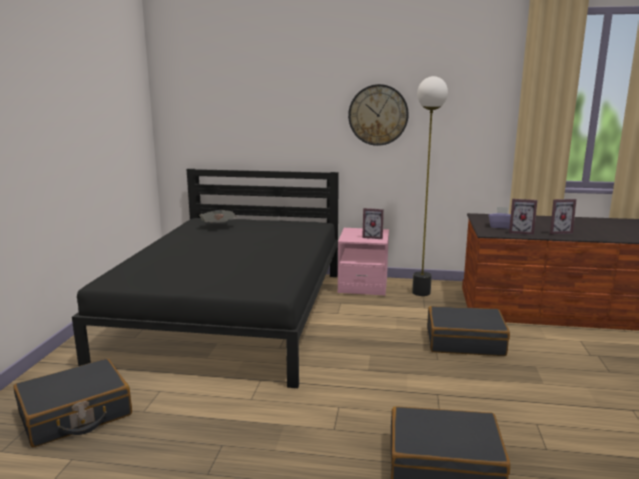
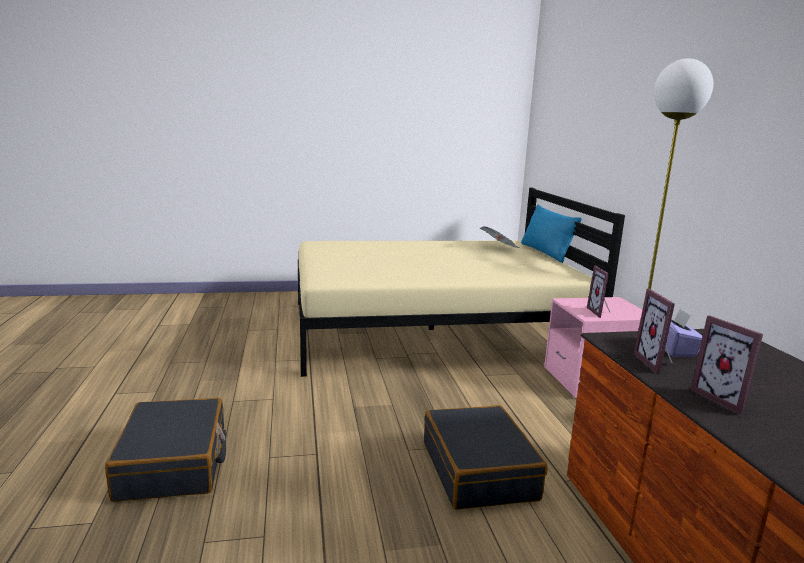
camera: 70 degrees right, 0 degrees up
(75, 415) = (239, 314): black suitcase -> none
(234, 314) = (433, 329): black bed -> beige bed
(244, 218) = (545, 252): none -> blue pillow
(378, 115) = (680, 133): wall clock -> none

